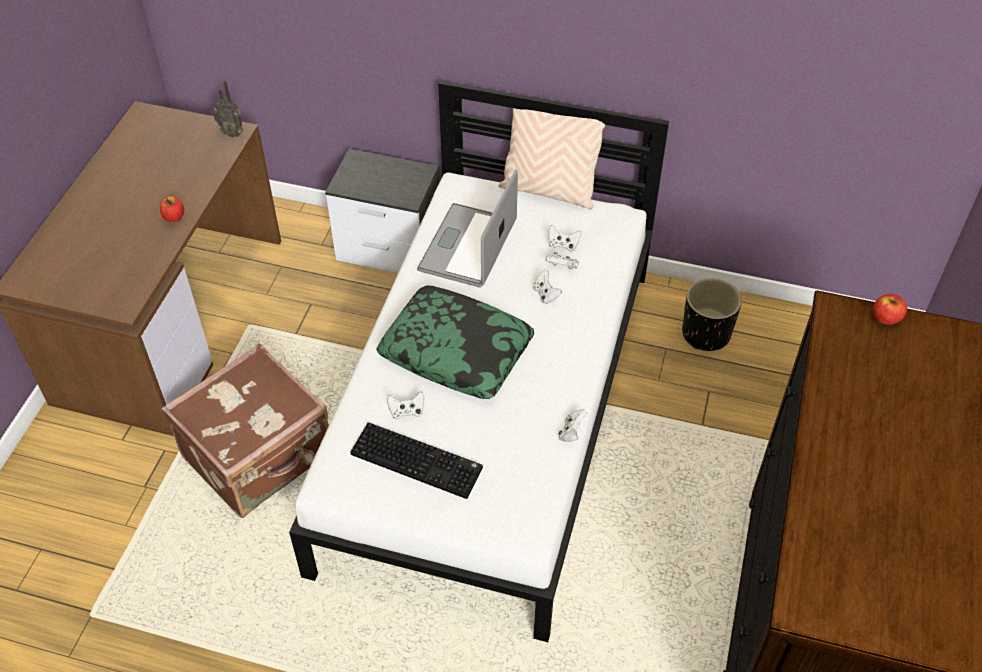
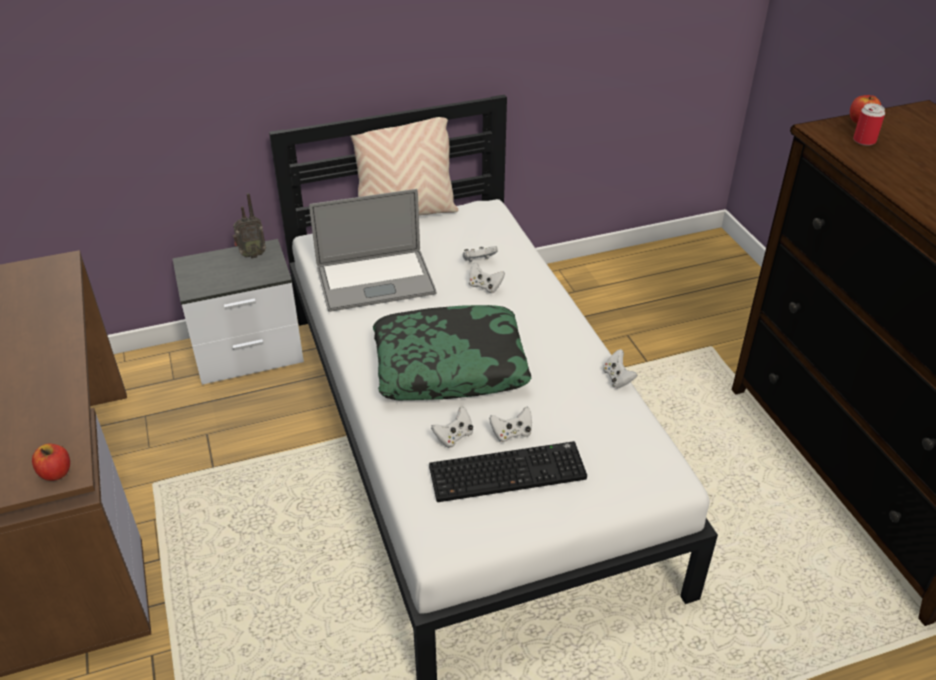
camera: 35 degrees left, 10 degrees down
(174, 217) = (53, 363): apple -> apple (56, 472)
(232, 133) = (55, 267): radio -> radio (251, 255)
(260, 456) = (271, 599): brown suitcase -> none
(468, 245) = (375, 280): laptop -> laptop turned 90 degrees counterclockwise
(563, 245) = (461, 245): white game controller -> white game controller (511, 433)
(706, 333) = (584, 296): black planter -> none
(859, 339) = (864, 141): none -> can

